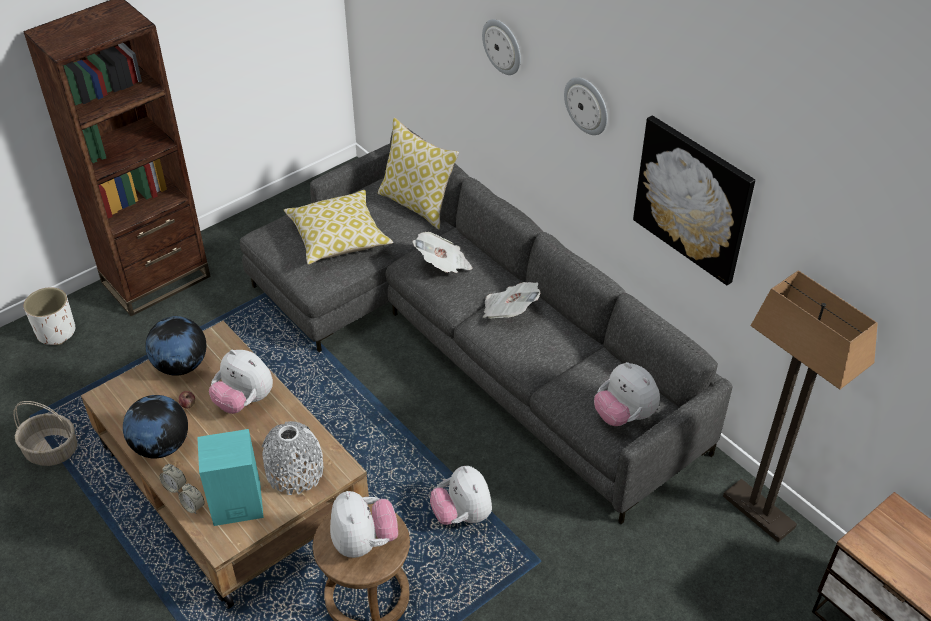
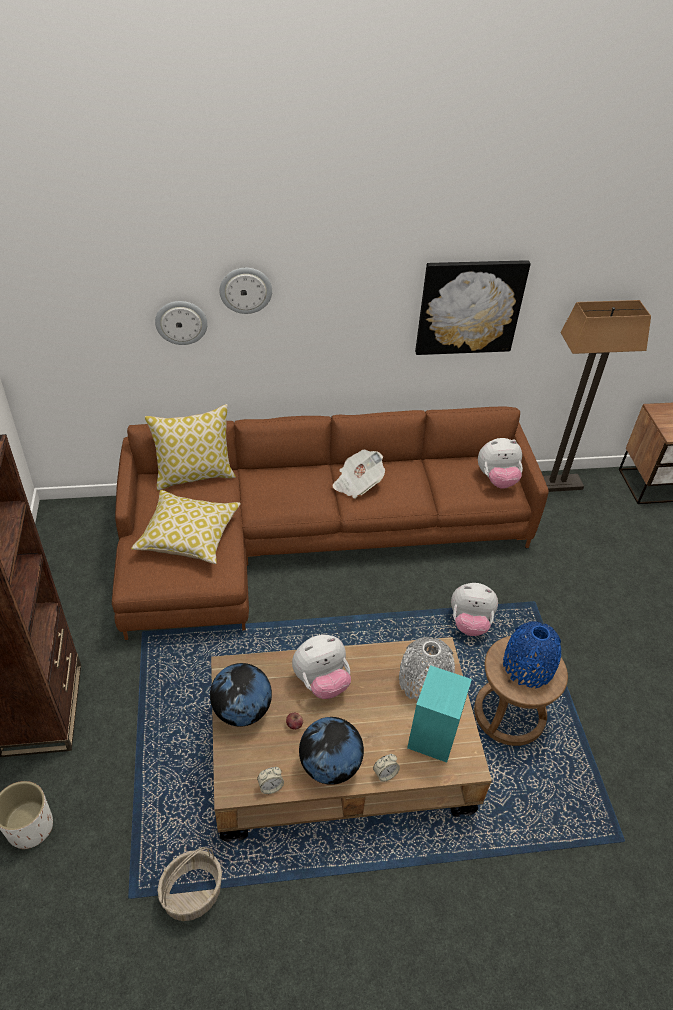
camera: 60 degrees left, 0 degrees up
(193, 506) = (416, 769): alarm clock -> alarm clock (270, 786)
(364, 542) = (528, 666): plush toy -> blue vase
(443, 265) = (279, 492): newspaper -> none
(467, 338) = (308, 537): grey sofa -> brown sofa
(587, 105) = (354, 291): wall clock -> wall clock (181, 322)

